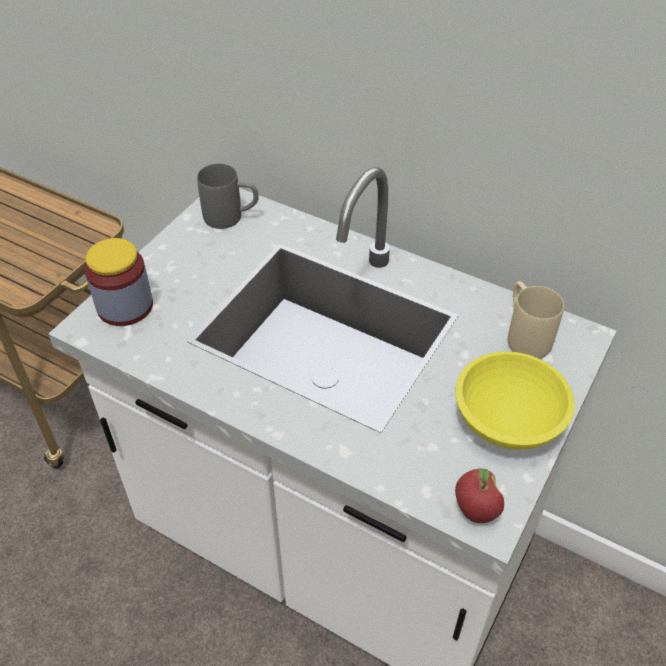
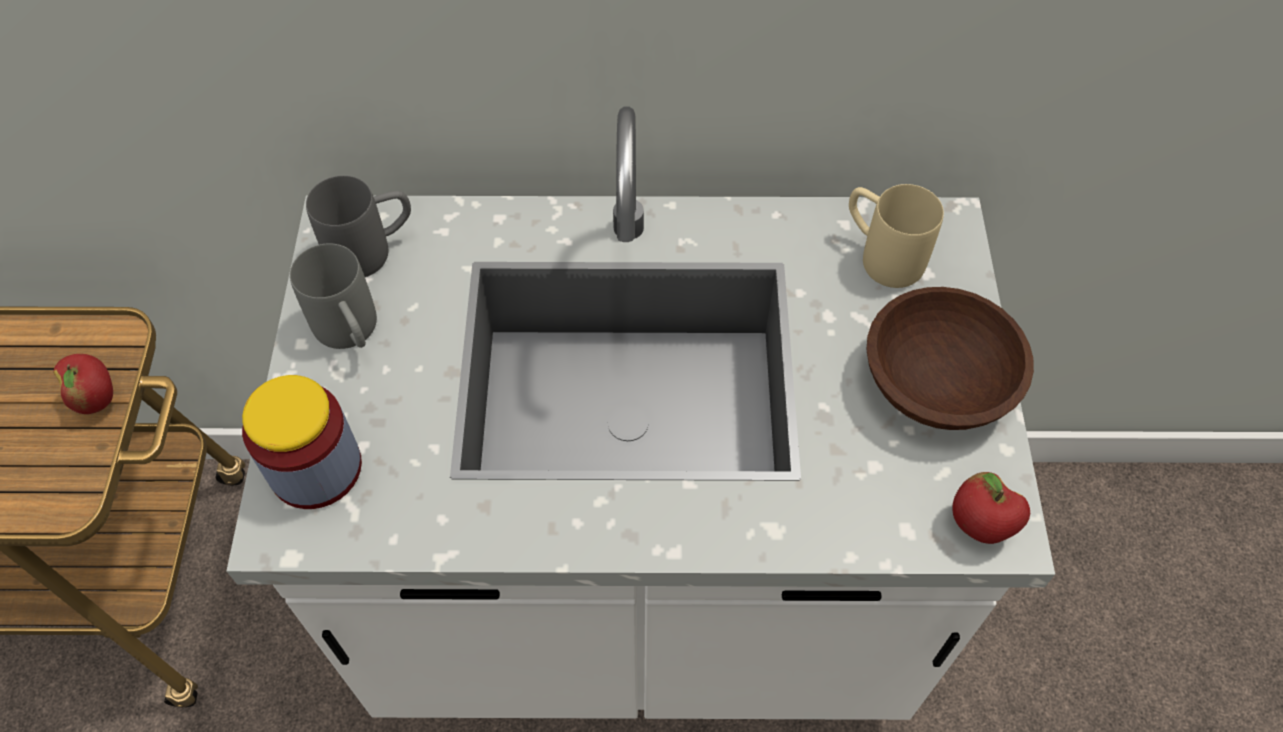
camera: 30 degrees left, 10 degrees up
(71, 251) = (97, 399): none -> apple
(190, 252) = (351, 334): none -> grey mug
(506, 421) = (936, 386): yellow bowl -> brown bowl

